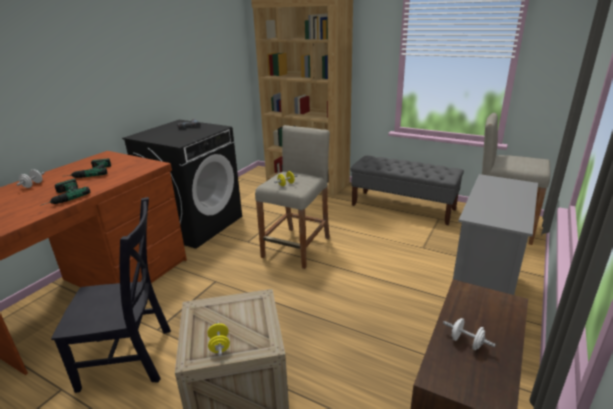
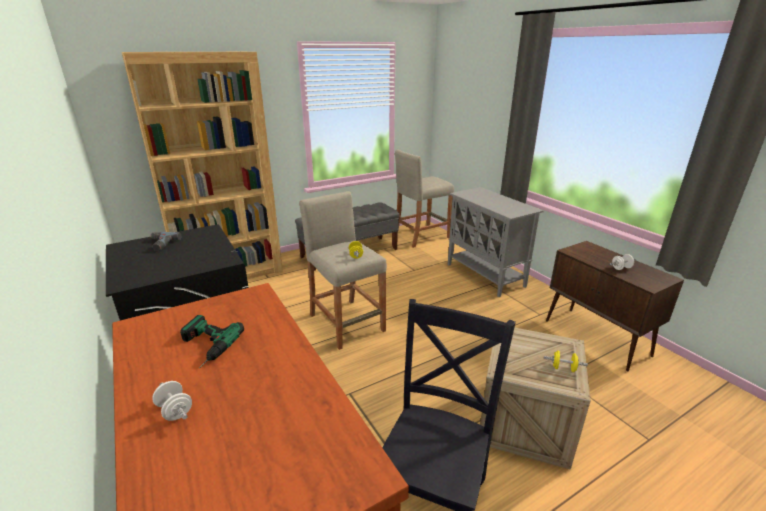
camera: 60 degrees left, 0 degrees up
(61, 197) = (284, 379): power drill -> none

